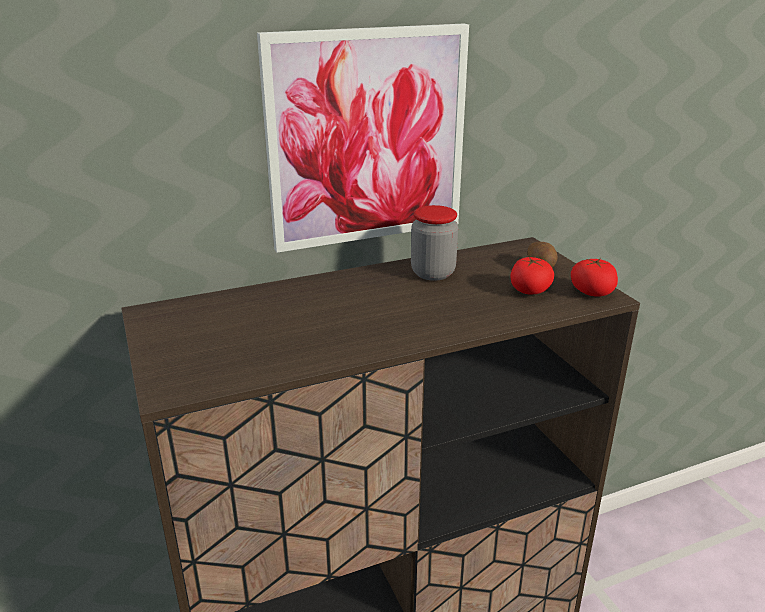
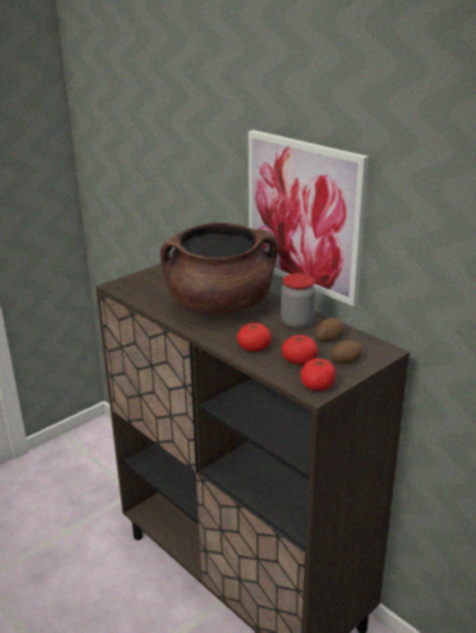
camera: 70 degrees right, 0 degrees up
(345, 311) = (220, 306): none -> brown cooking pot
(483, 265) = (328, 338): none -> potato
(483, 310) = (254, 348): none -> tomato

